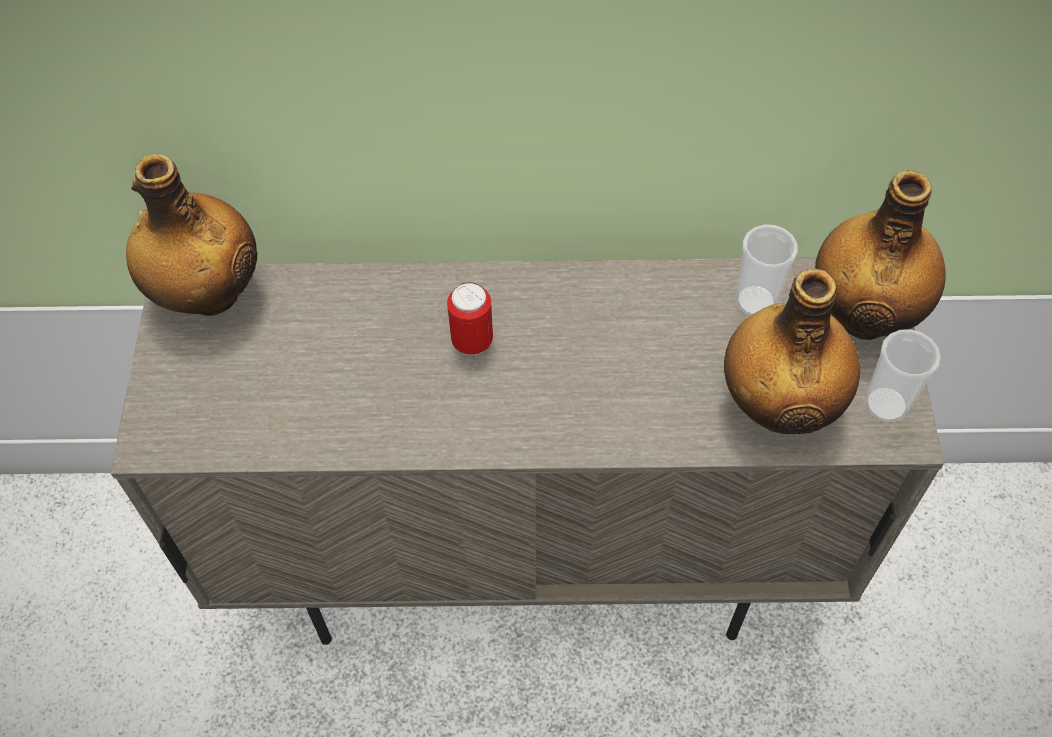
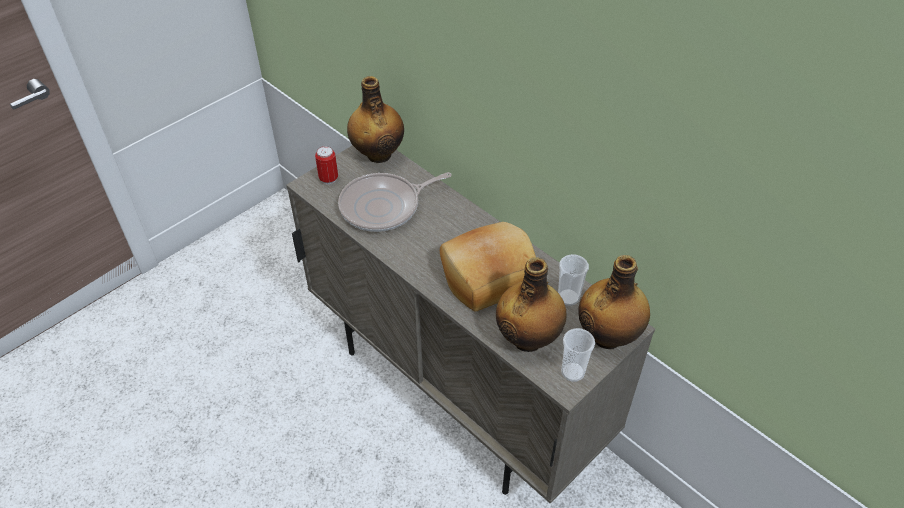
camera: 45 degrees right, 10 degrees down
(331, 376) = (384, 207): none -> frying pan
(472, 342) = (444, 231): can -> can (328, 179)
(616, 360) = (487, 275): none -> bread

